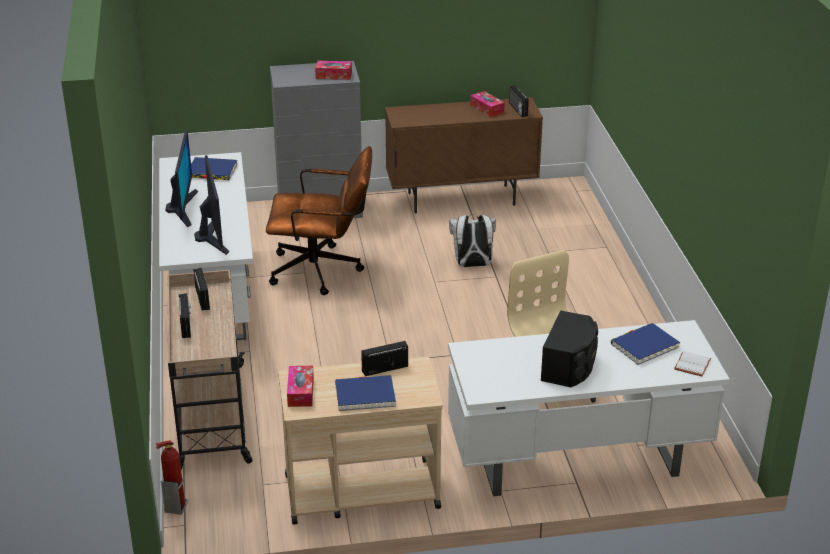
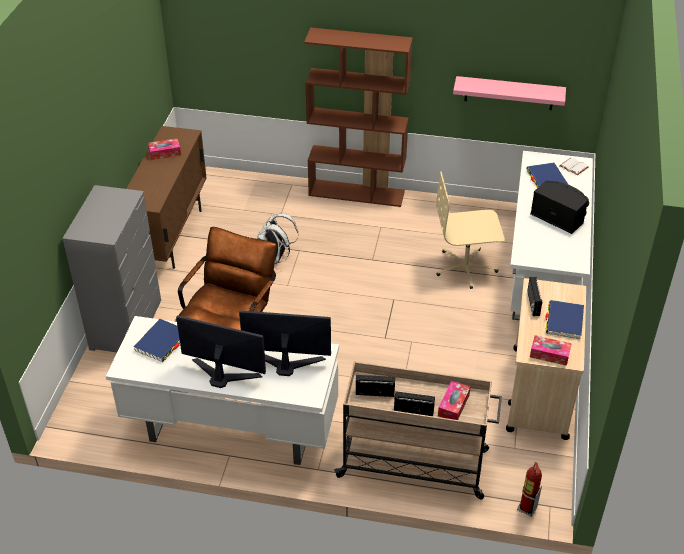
camera: 70 degrees left, 10 degrees up
(333, 75) = (118, 203): tissue box -> tissue box (453, 405)
(517, 109) = (178, 138): radio -> none
(629, 292) = (357, 193): none -> brown bookcase
(730, 243) = (509, 93): none -> pink shelf

